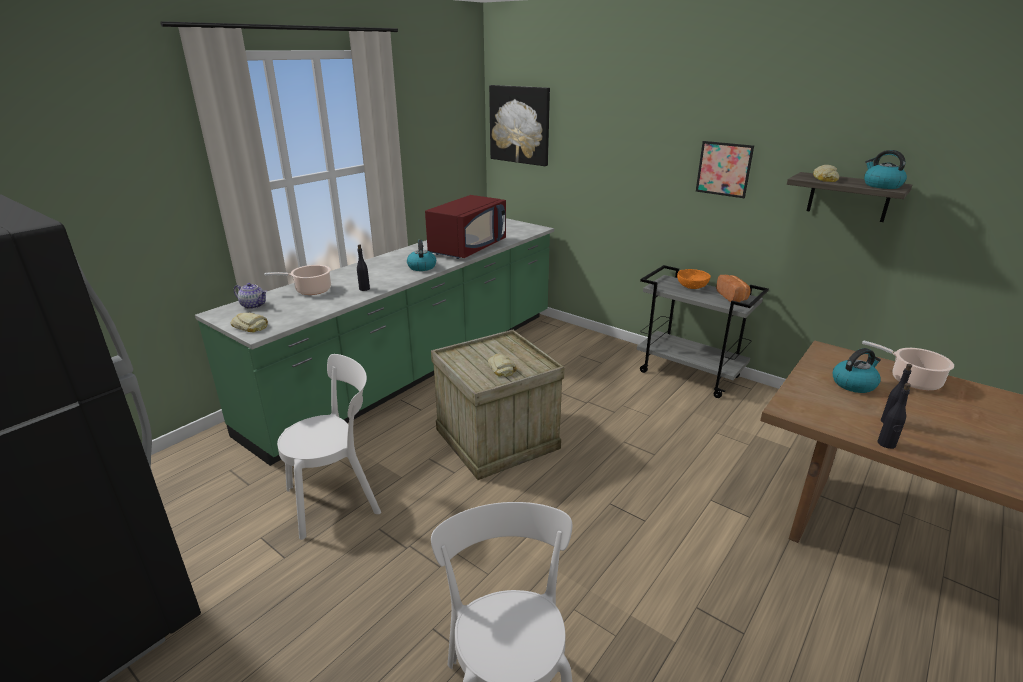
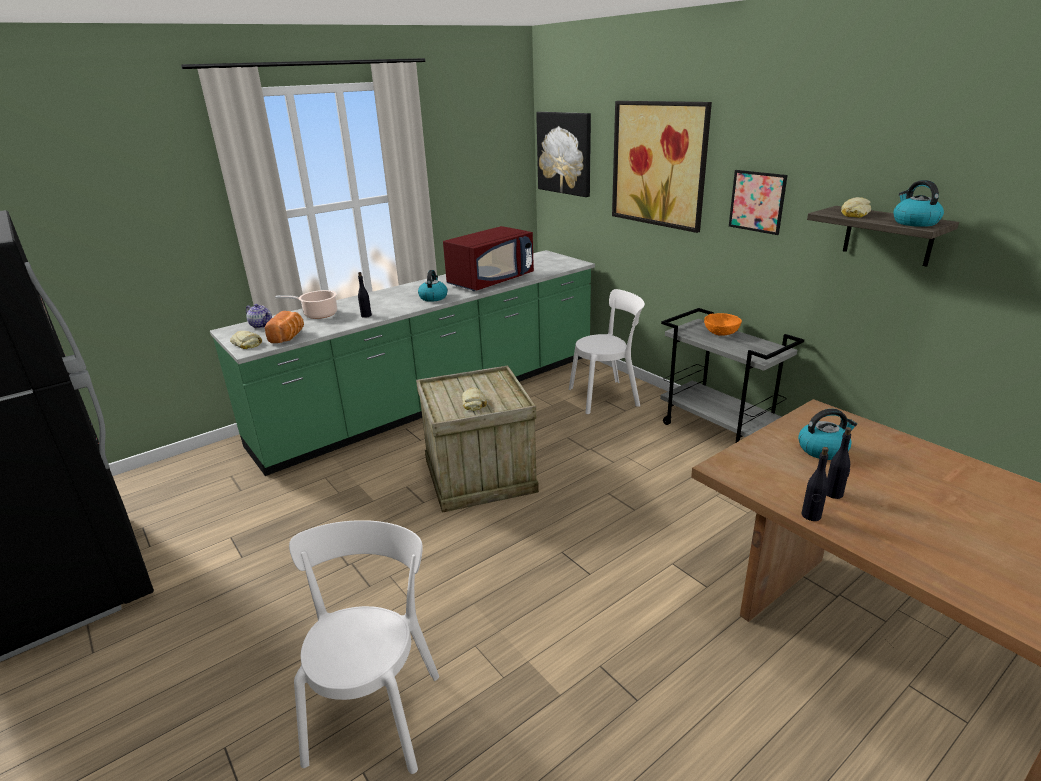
camera: 15 degrees right, 0 degrees up
(338, 498) = (309, 512): white chair -> white chair (607, 396)
(623, 136) = (659, 164): none -> picture
(733, 297) = (761, 347): bread -> bread (289, 337)
(911, 380) = (899, 452): cooking pot -> none

